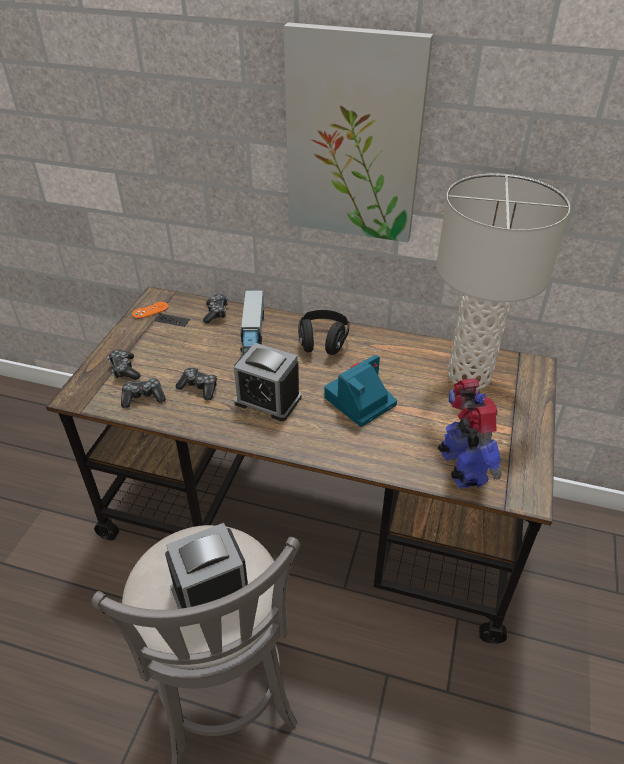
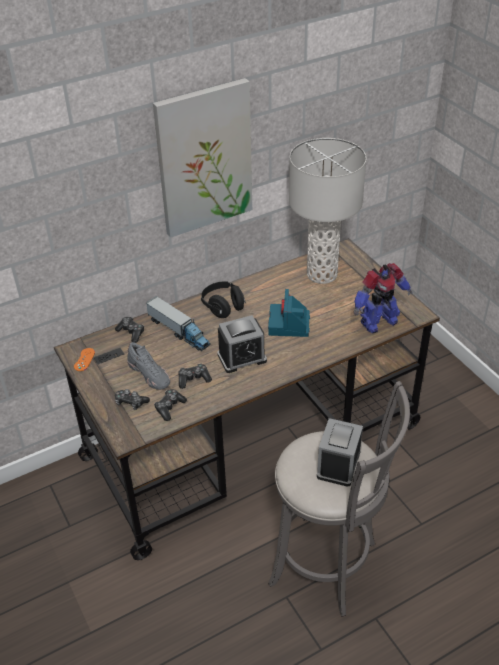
camera: 45 degrees left, 0 degrees up
(174, 357) = (149, 374): none -> grey shoe
(461, 468) = (378, 322): toy robot -> toy robot turned 120 degrees clockwise

